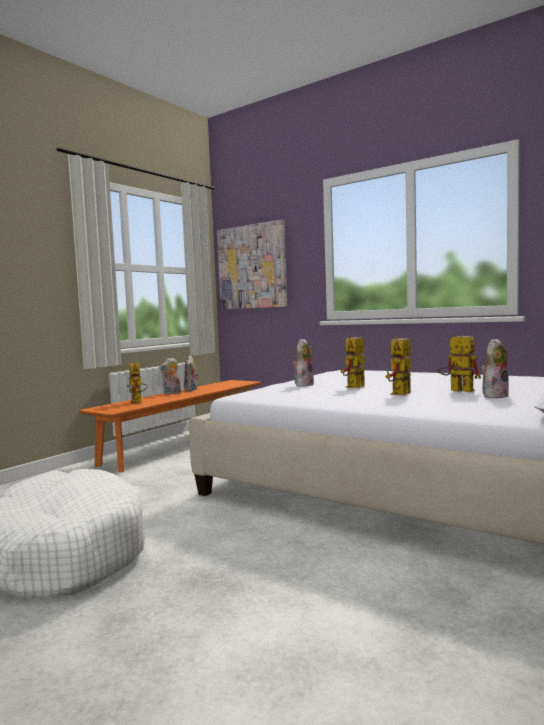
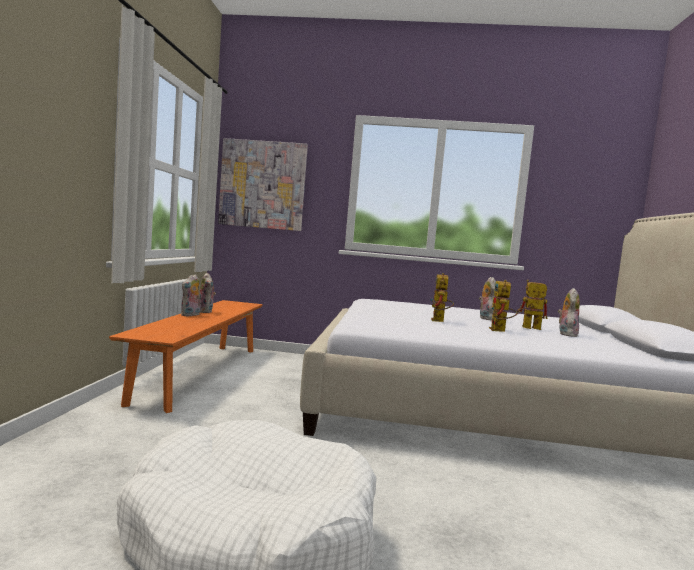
camera: 30 degrees left, 0 degrees up
(138, 403) = (175, 327): toy robot -> none
(303, 384) = (384, 316): plush toy -> plush toy (485, 318)

